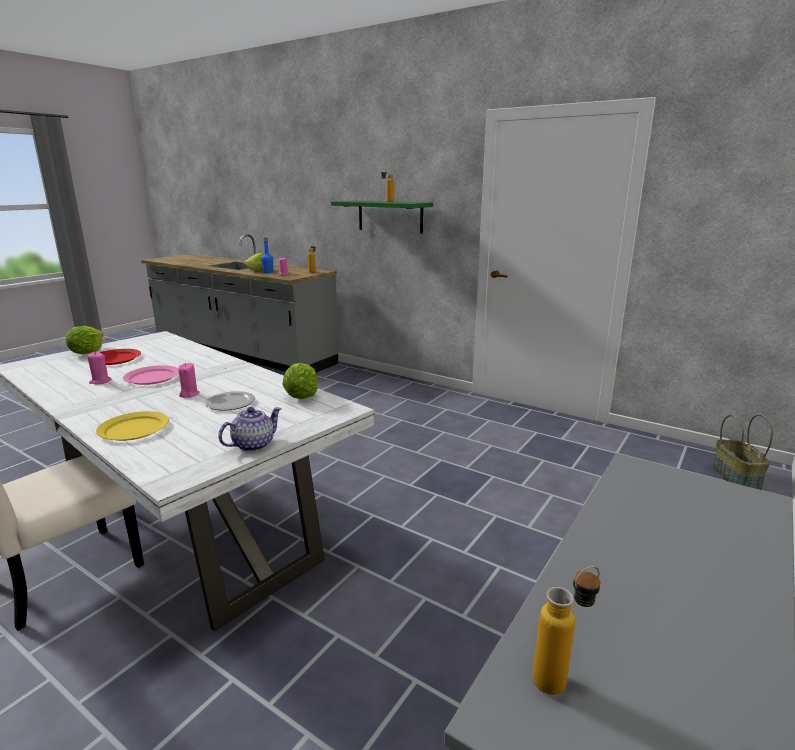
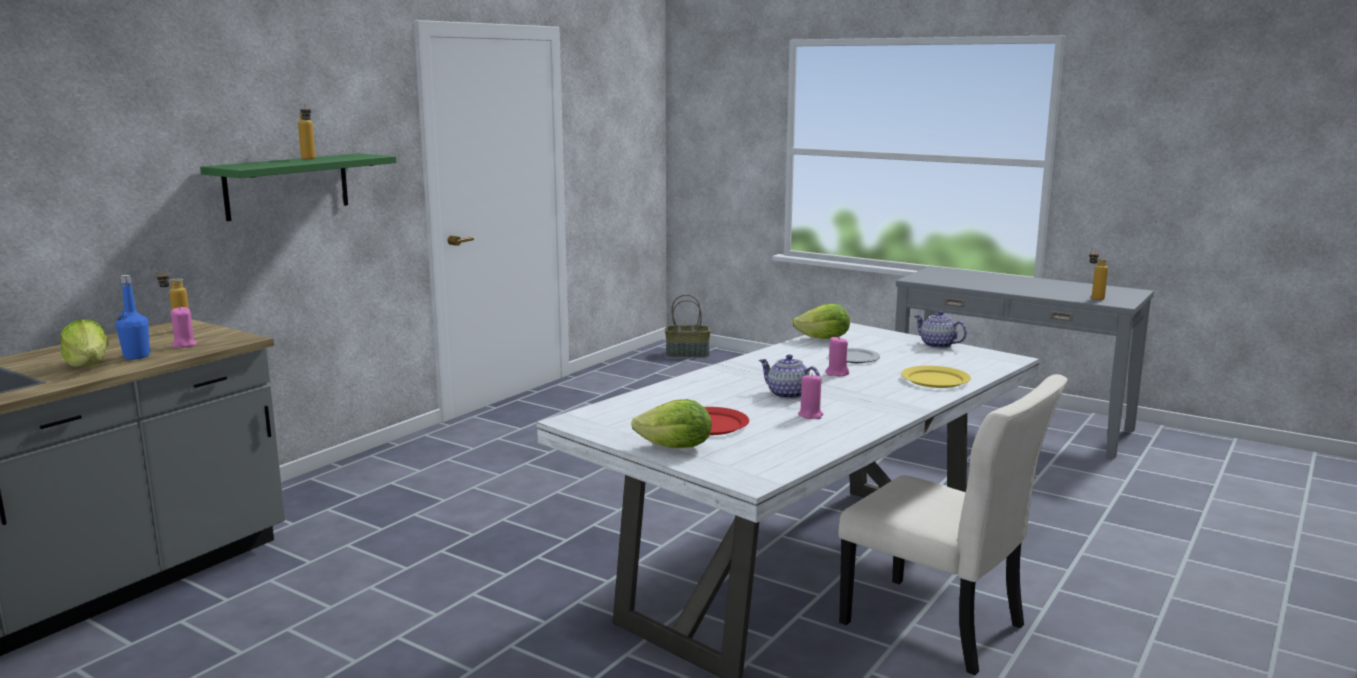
camera: 90 degrees left, 5 degrees down
(152, 377) = (787, 394): pink plate -> teapot

